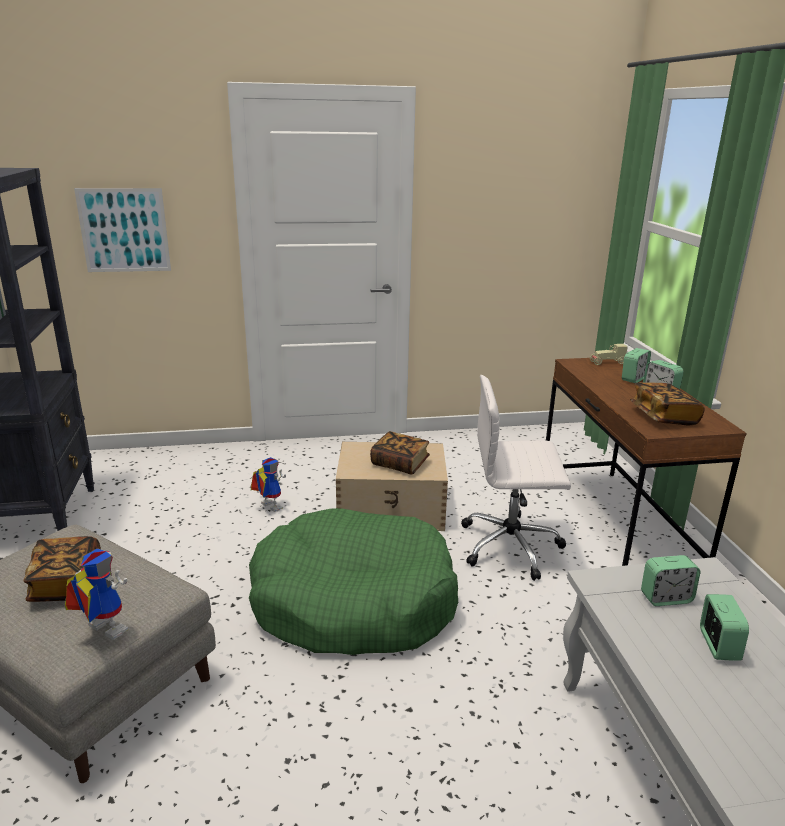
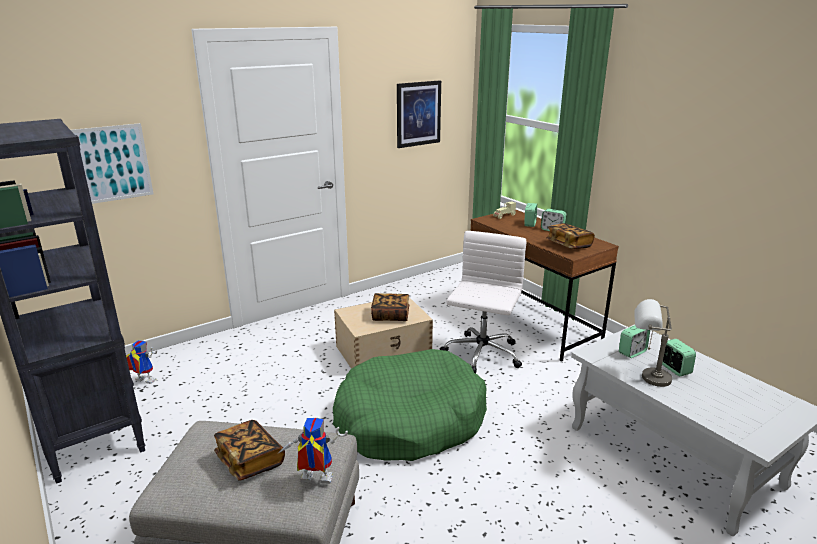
camera: 25 degrees left, 0 degrees up
(267, 507) = (290, 374): toy robot -> toy robot (142, 381)
(511, 546) = (481, 355): white office chair -> white office chair turned 135 degrees clockwise
(527, 211) = (418, 114): none -> picture
(654, 642) = (645, 377): none -> grey table lamp

